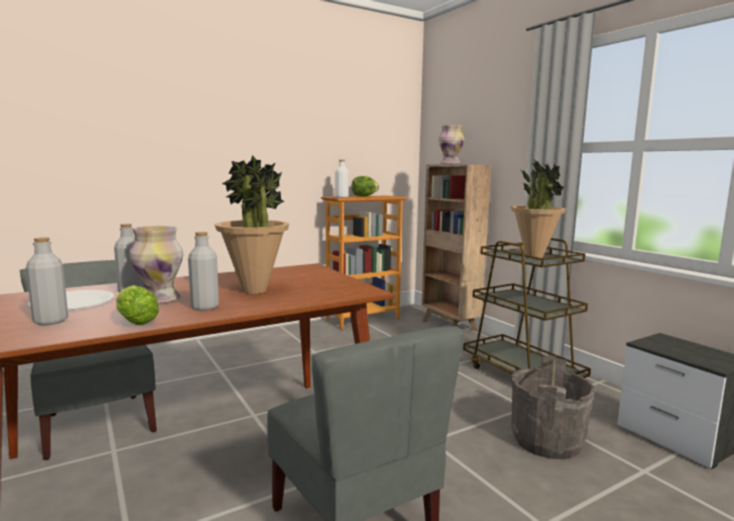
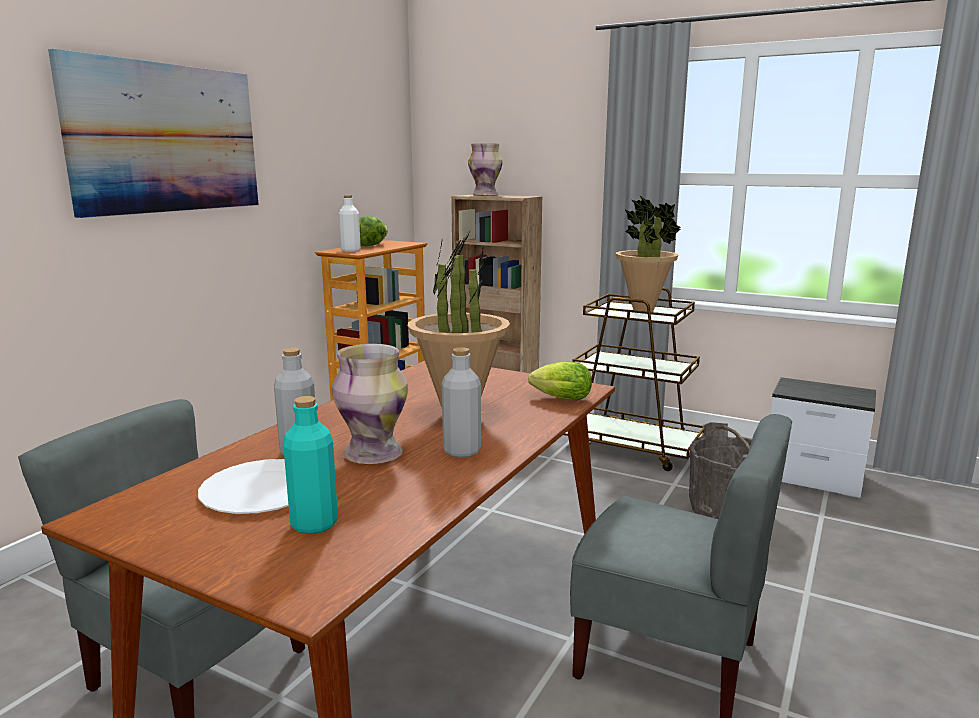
camera: 30 degrees left, 5 degrees up
(51, 321) = (314, 524): grey bottle -> turquoise bottle
(135, 321) = (429, 492): lettuce -> lettuce (558, 399)
(215, 119) = (166, 139): none -> picture

